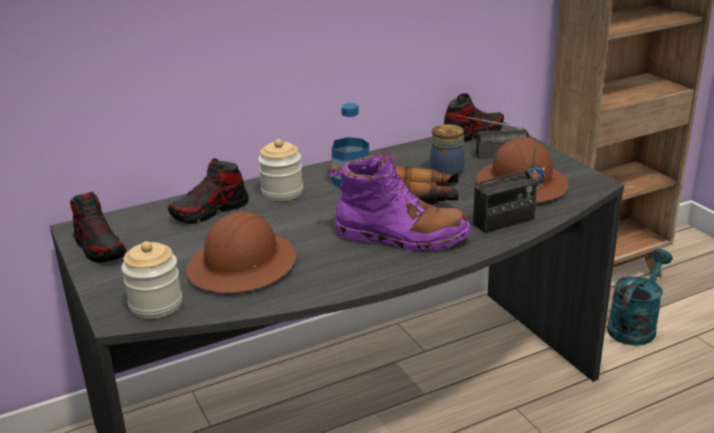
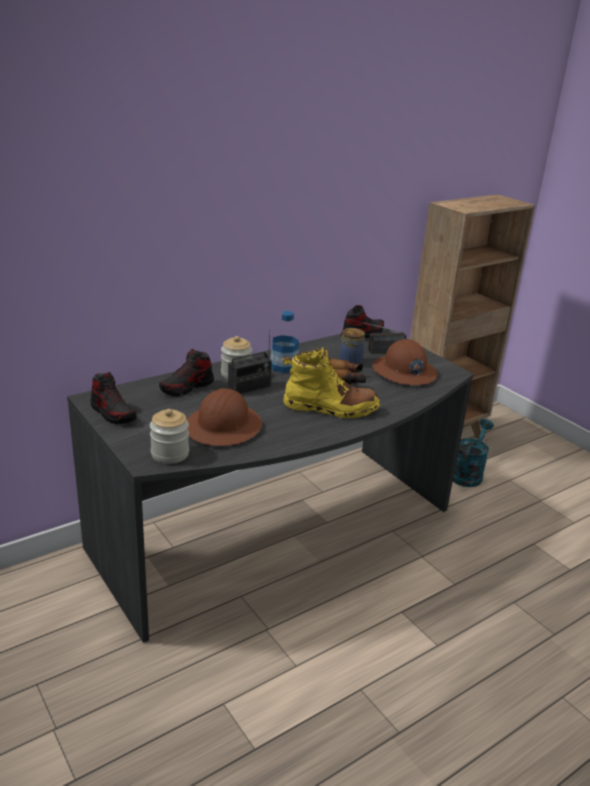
camera: 10 degrees left, 0 degrees up
(401, 237) = (330, 408): purple boot -> yellow boot
(504, 222) = (398, 398): radio -> radio (249, 387)

